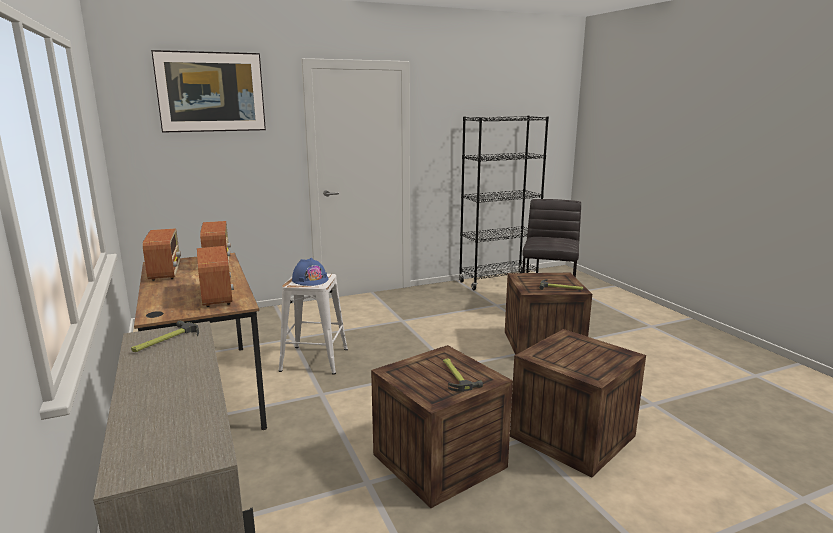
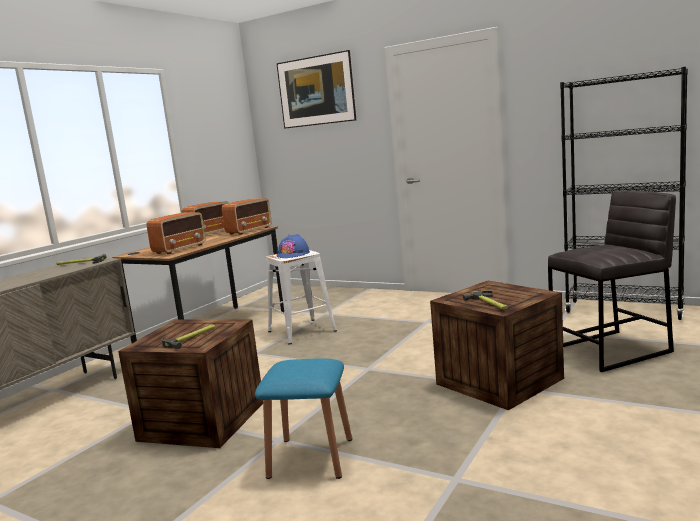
camera: 55 degrees right, 5 degrees down
(572, 436) = (311, 457): crate -> blue stool

